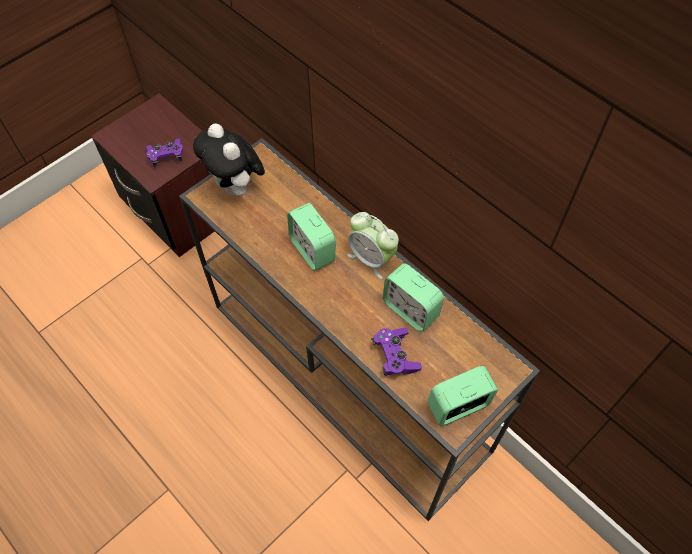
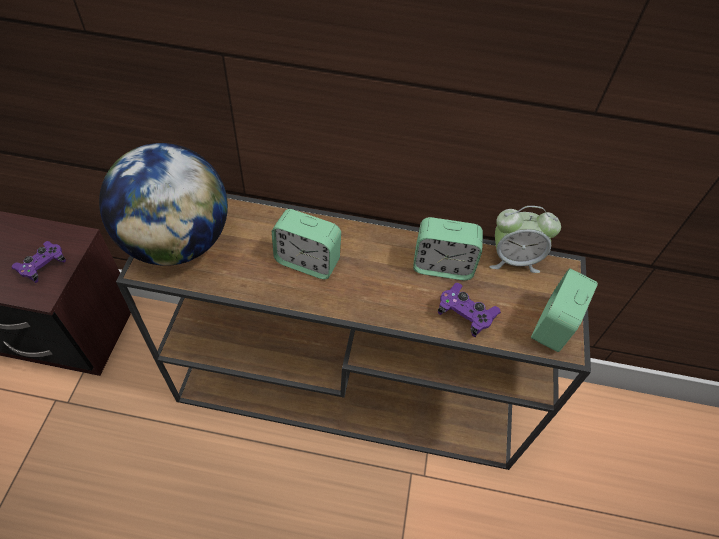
camera: 40 degrees left, 5 degrees down
(236, 187) = (177, 242): plush toy -> globe
(371, 258) = (370, 240): alarm clock -> alarm clock (513, 259)

